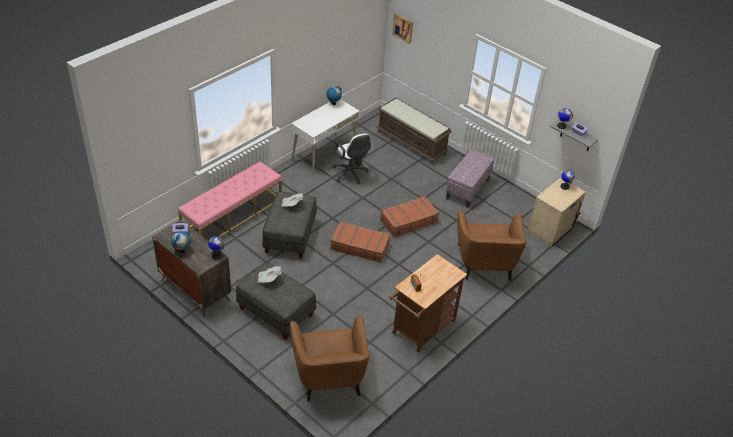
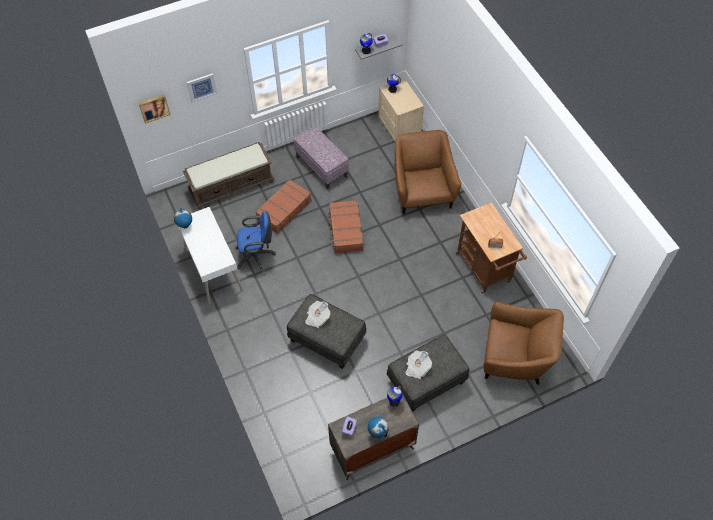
camera: 65 degrees left, 15 degrees up
(232, 215) = (274, 385): pink bench -> none
(351, 174) = (256, 256): white office chair -> blue office chair
(360, 246) = (364, 283): brown suitcase -> brown suitcase (283, 210)
(437, 40) = (201, 87): none -> picture
(485, 263) = (422, 191): brown armchair -> brown armchair turned 120 degrees counterclockwise

